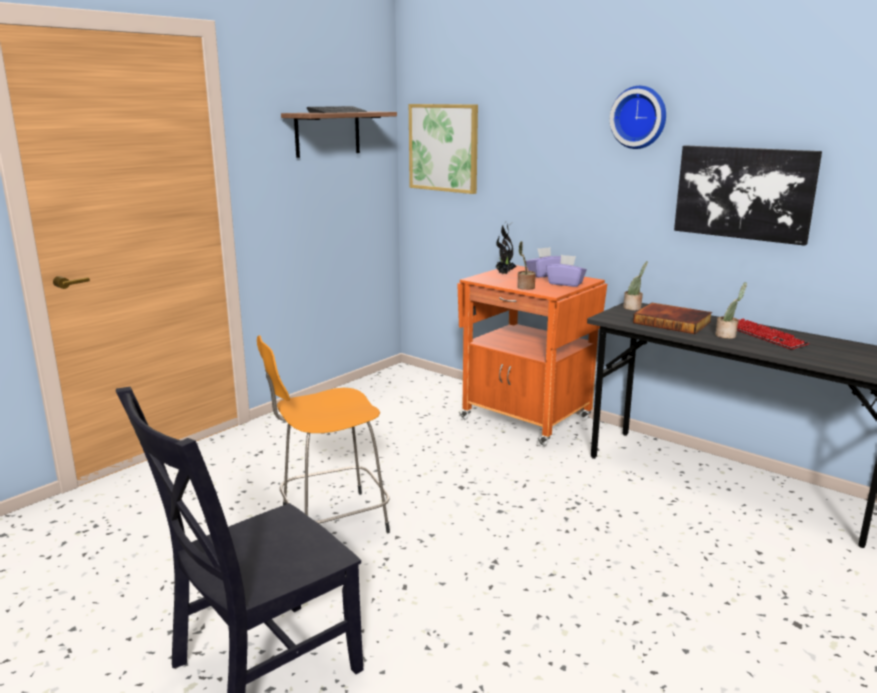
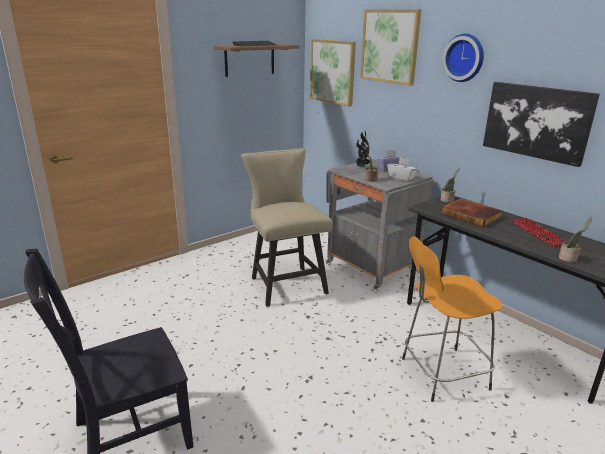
camera: 10 degrees right, 5 degrees up
(330, 522) = (212, 332): orange stool -> orange stool (441, 374)
(411, 448) = (285, 283): none -> beige chair
(527, 421) = (372, 270): orange cart -> grey cart
(530, 108) = (390, 46): none -> picture
(565, 283) = (401, 178): purple tissue box -> white tissue box
(727, 335) = (508, 231): potted plant -> potted plant (569, 259)

